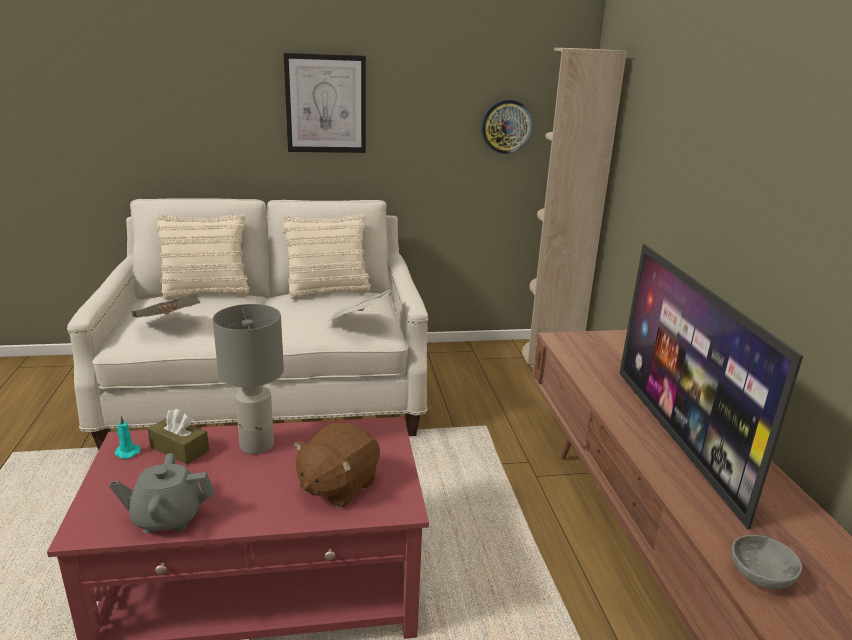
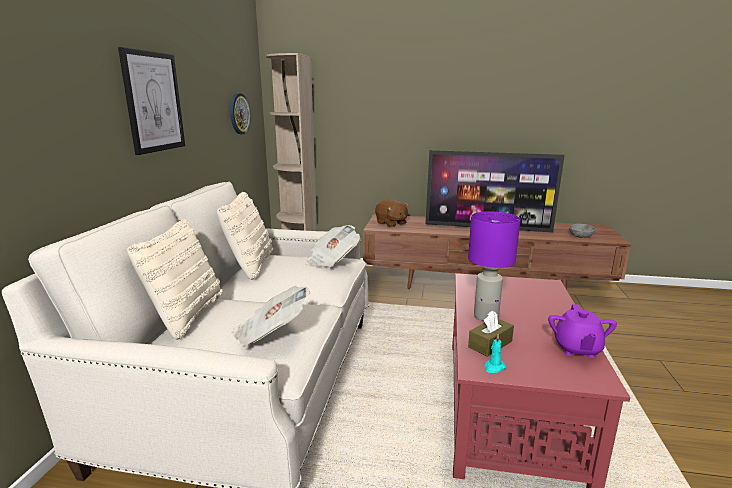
camera: 70 degrees left, 5 degrees down
(167, 518) = (577, 349): grey teapot -> purple teapot
(257, 445) = (486, 316): grey table lamp -> purple table lamp
(337, 486) = (532, 296): brown plush toy -> brown plush toy (391, 223)

